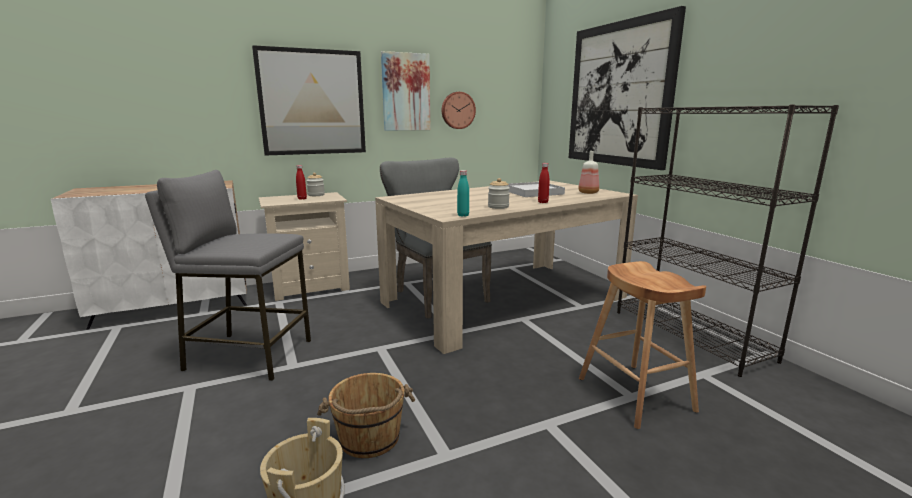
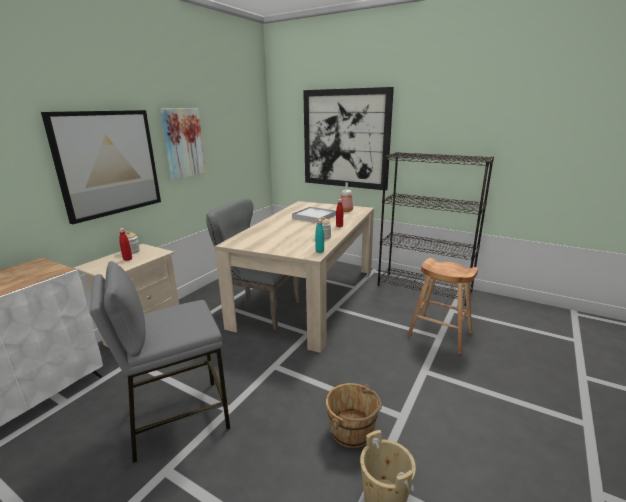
camera: 35 degrees left, 5 degrees up
(457, 110) = (220, 153): wall clock -> none

